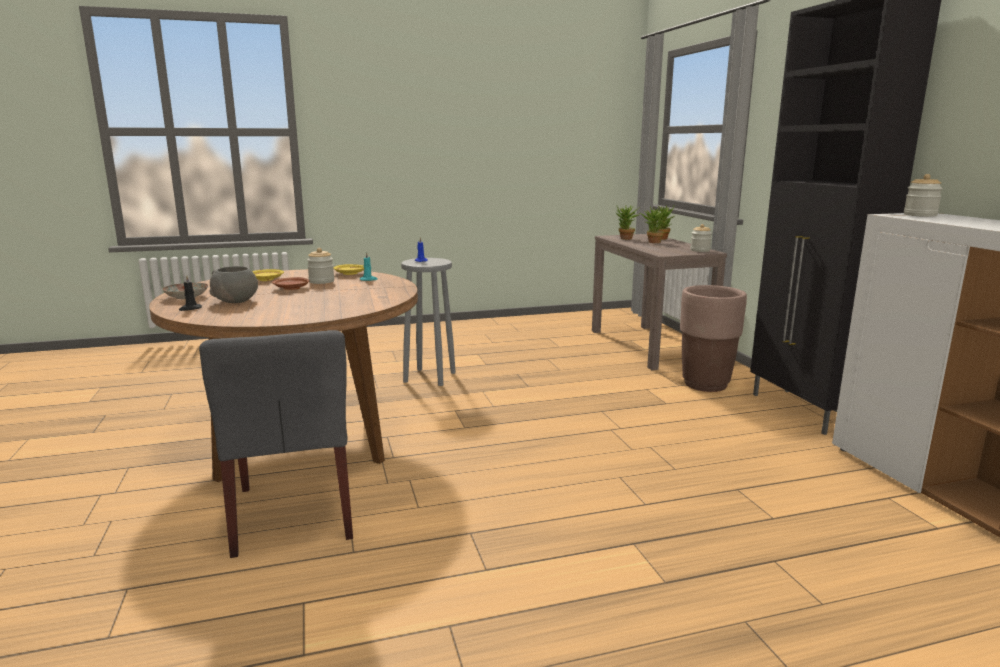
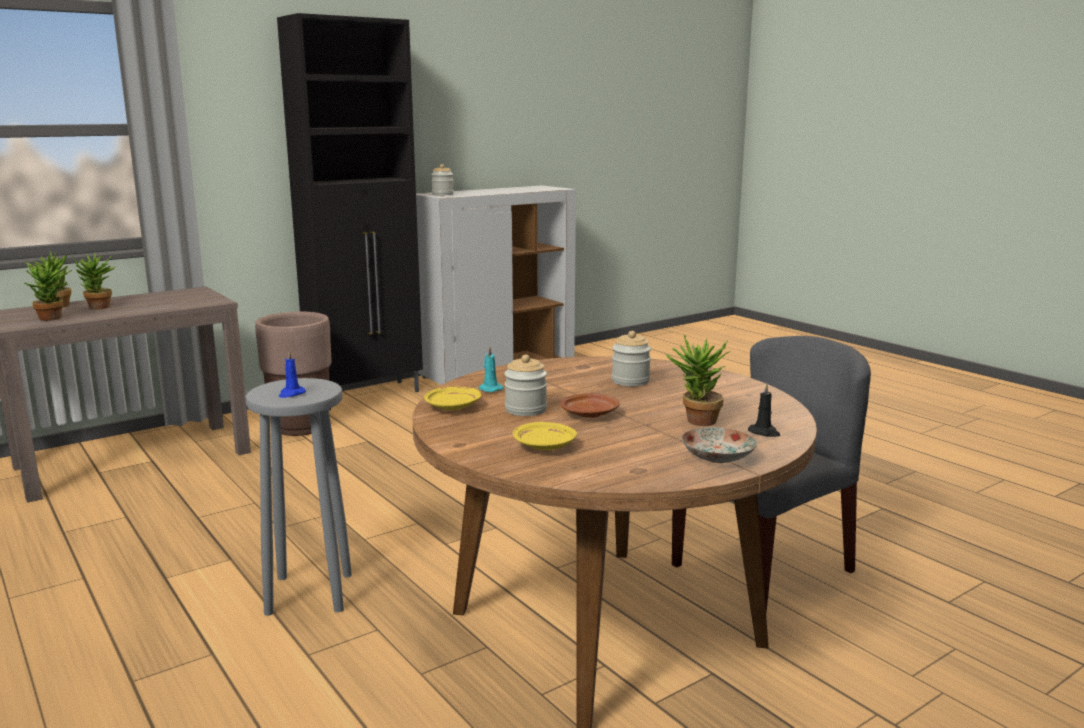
camera: 110 degrees left, 0 degrees up
(236, 301) = (696, 422): grey bowl -> potted plant
(700, 250) = (186, 292): jar -> jar (630, 381)

